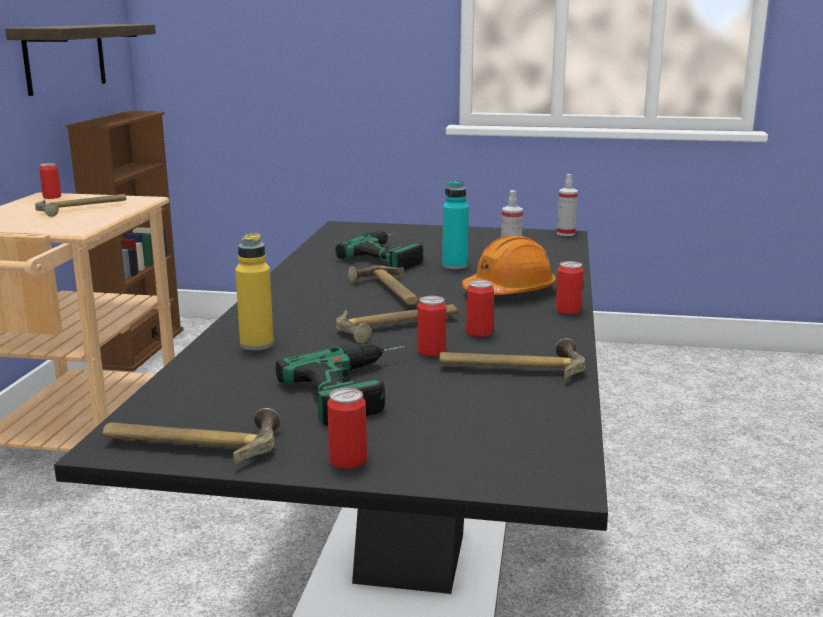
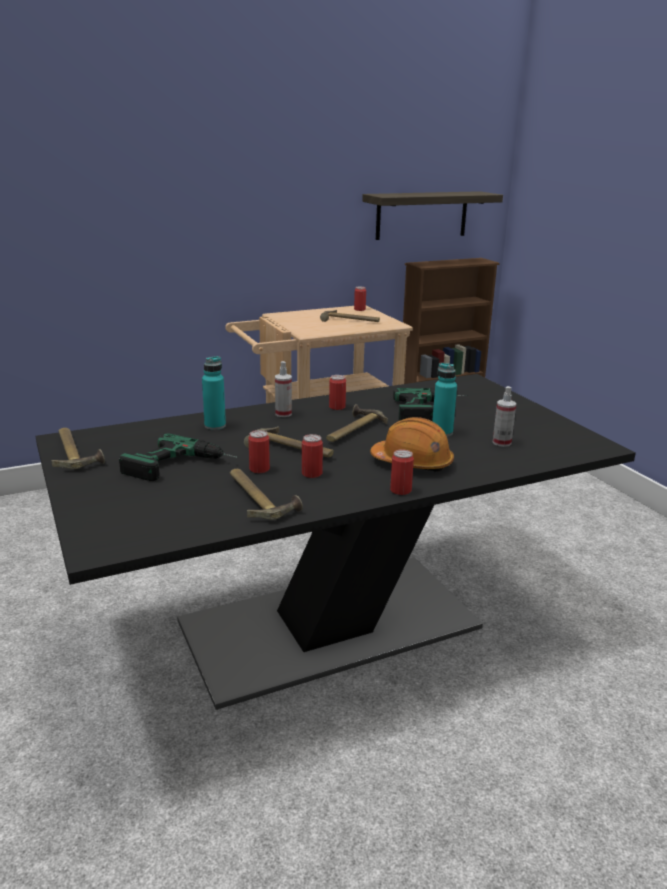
camera: 55 degrees right, 5 degrees up
(257, 345) = (215, 426): yellow bottle -> turquoise bottle
(347, 460) = (82, 490): can -> can (337, 407)
(566, 233) = (606, 446): spray bottle -> spray bottle (283, 414)

